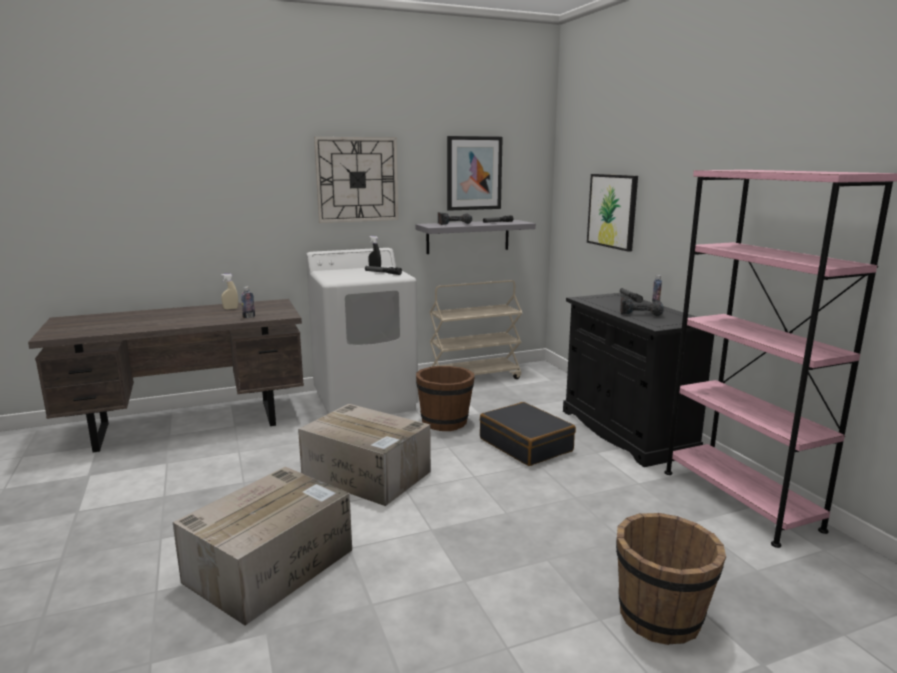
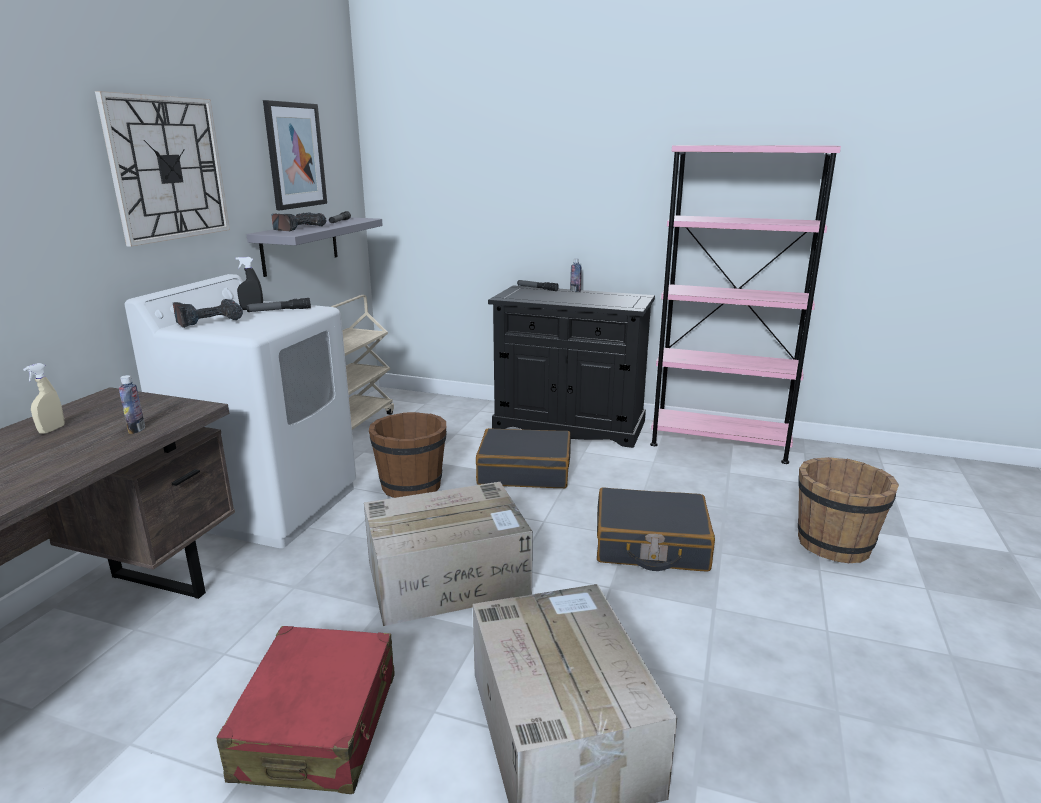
camera: 50 degrees left, 5 degrees up
(212, 496) = (318, 726): none -> red suitcase
(509, 526) = (650, 545): none -> black suitcase
(612, 211) = (482, 196): picture -> none
(641, 313) = (586, 299): power drill -> power drill (209, 320)

